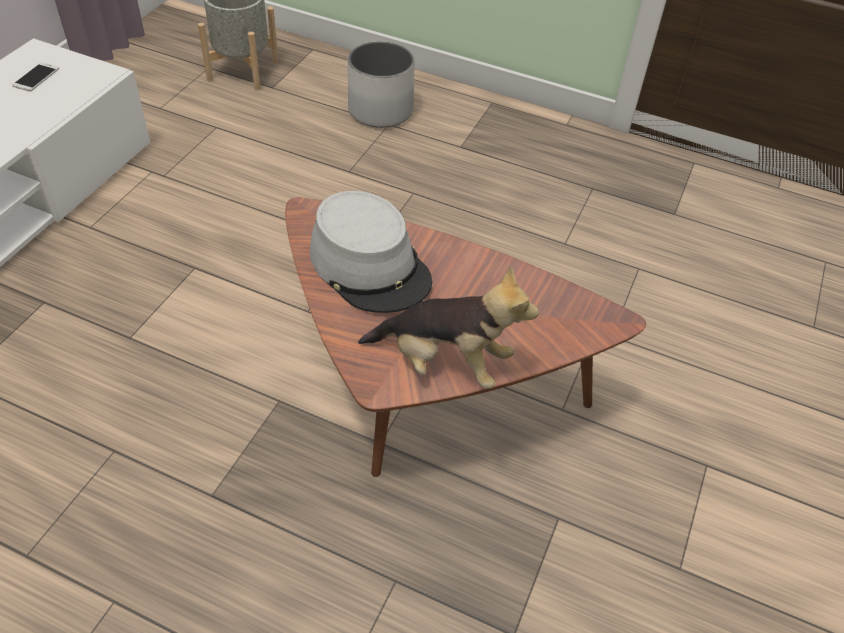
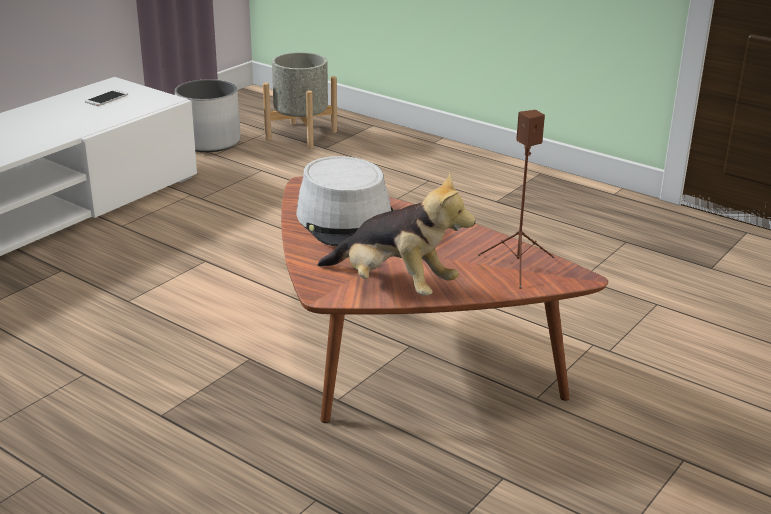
camera: 15 degrees right, 20 degrees down
(380, 110) = (424, 170): white planter -> white planter (210, 142)
(556, 313) = (518, 267): none -> brown speaker

